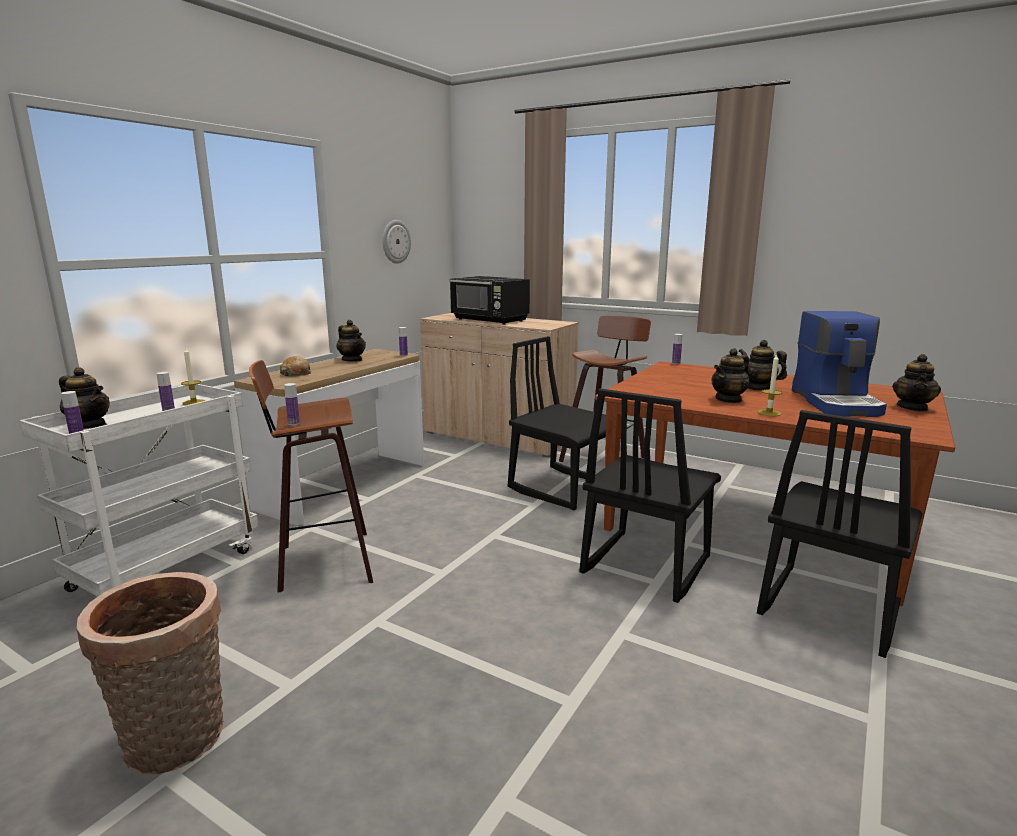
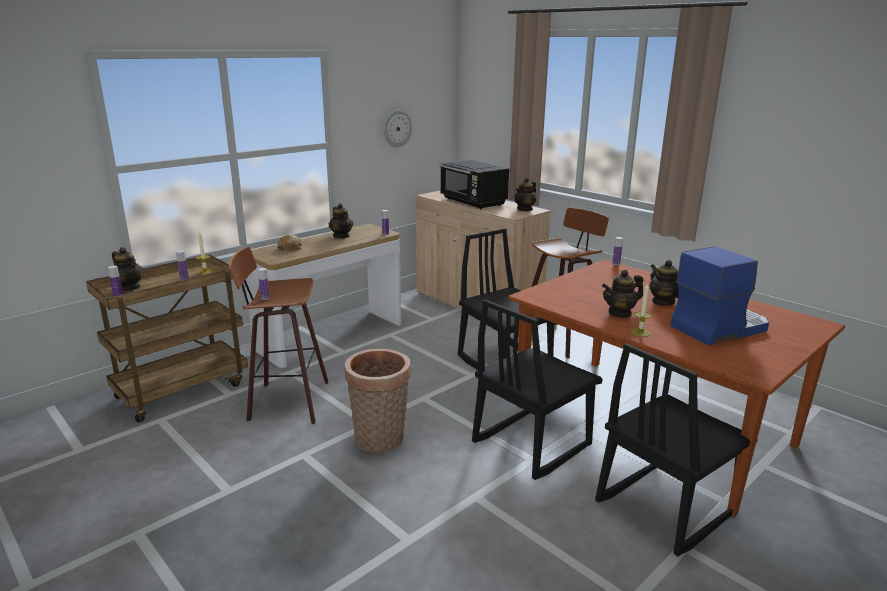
camera: 15 degrees right, 5 degrees up
(168, 567) = (182, 389): white cart -> brown cart
(176, 743) = (148, 514): basket -> basket (380, 441)
(837, 402) = (718, 327): coffee machine -> coffee machine turned 135 degrees counterclockwise
(912, 408) = (786, 342): teapot -> teapot (525, 209)

